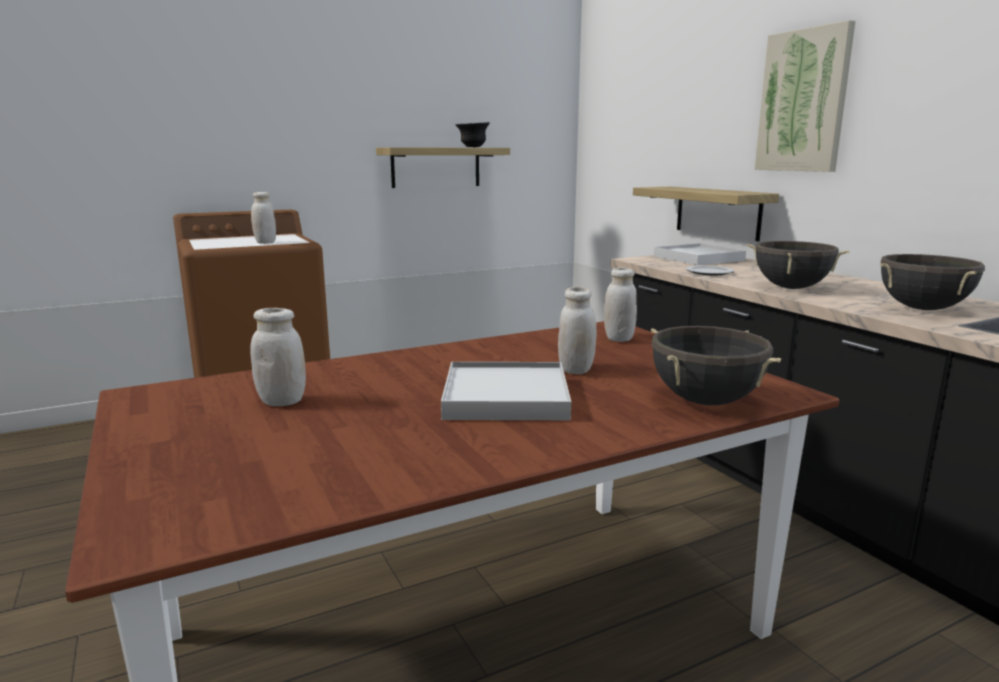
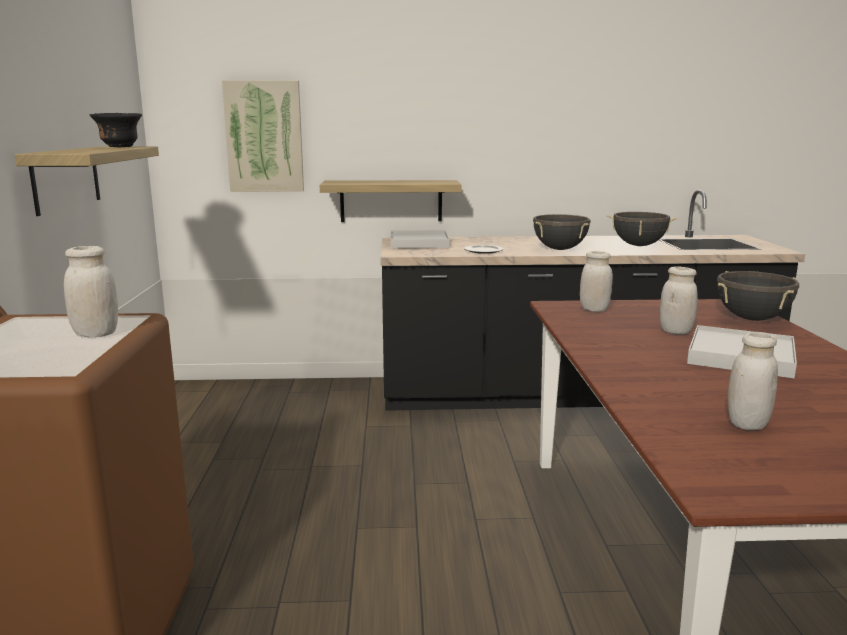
camera: 65 degrees left, 0 degrees up
(803, 101) = (471, 106): picture -> picture (264, 137)

